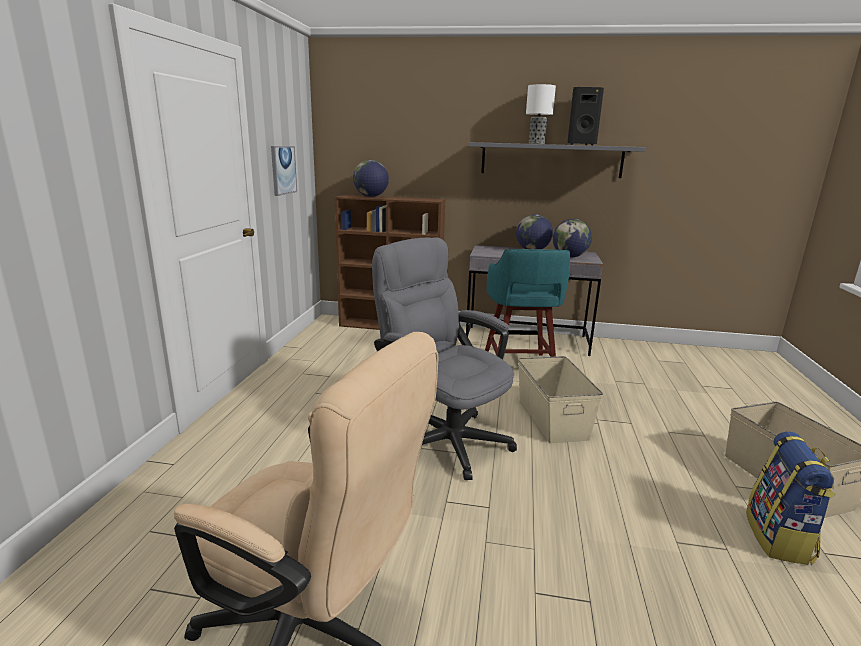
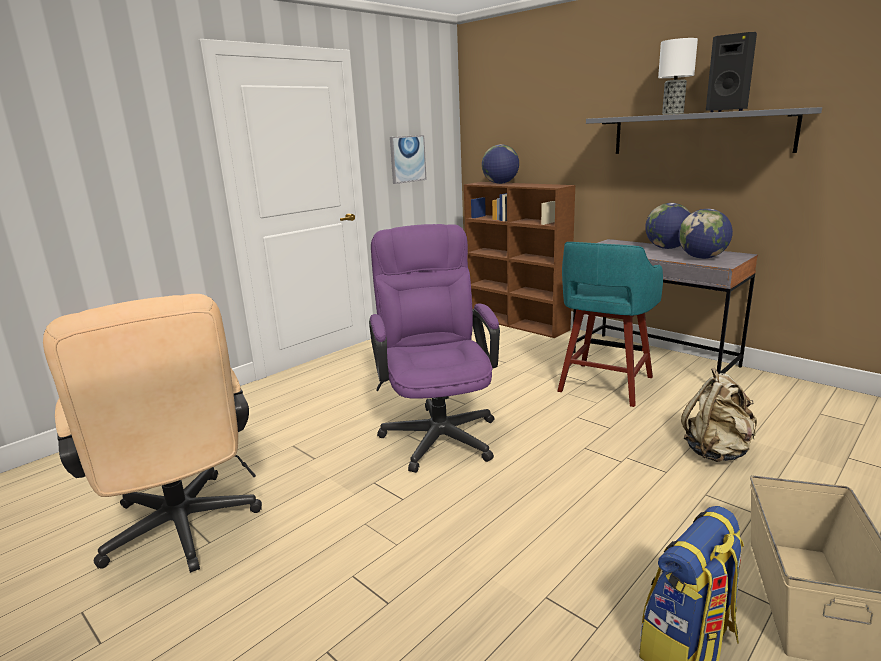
camera: 35 degrees right, 0 degrees up
(442, 437) = (438, 431): grey office chair -> purple office chair
(552, 418) = (573, 442): beige storage box -> none
(640, 400) = (717, 452): none -> beige backpack

